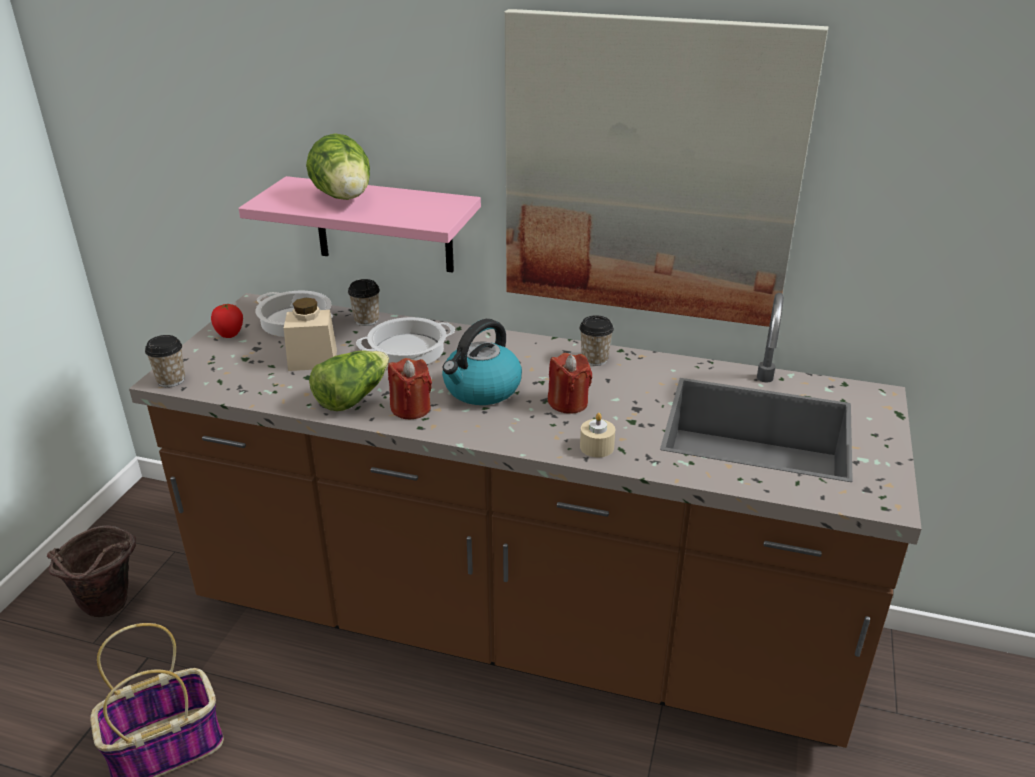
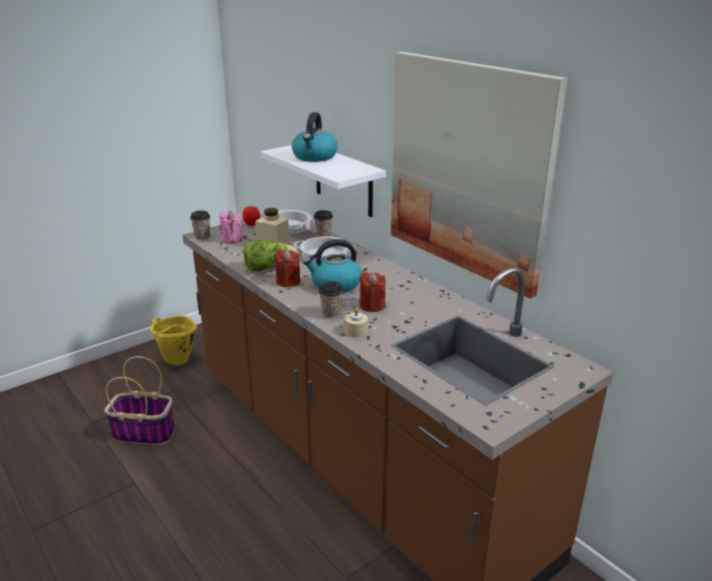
camera: 35 degrees right, 5 degrees down
(109, 609) = (176, 362): brown bucket -> yellow bucket
(230, 369) = (232, 239): none -> pink candle
(345, 198) = (315, 157): lettuce -> kettle
(383, 225) = (343, 180): pink shelf -> white shelf
(594, 359) = (419, 290): cup -> cup (331, 313)

